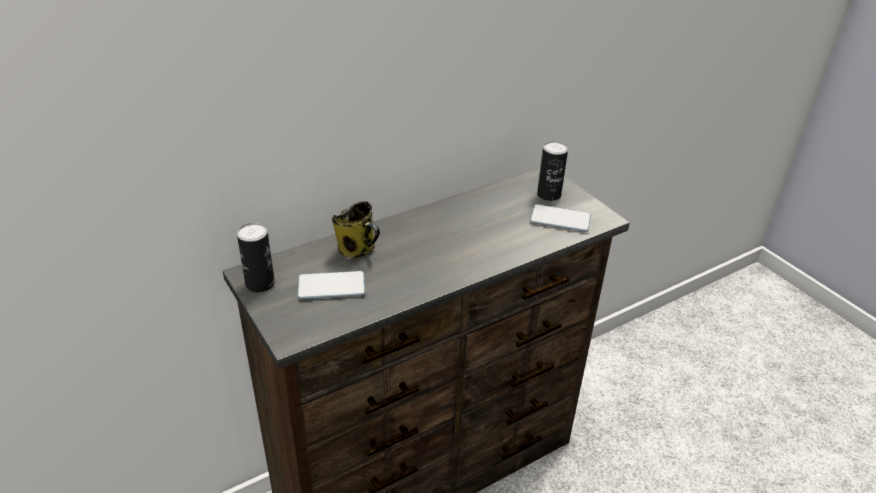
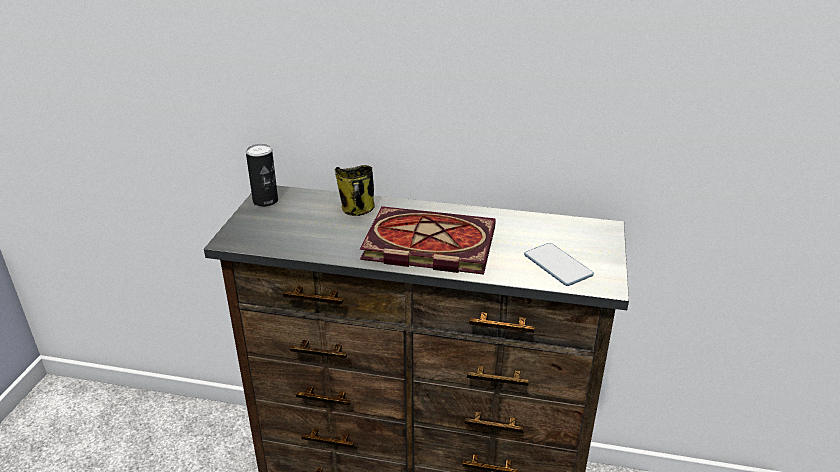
camera: 45 degrees right, 5 degrees down
(331, 286) = (303, 224): phone -> none
(456, 252) = (425, 245): none -> book
(549, 195) = (580, 243): can -> none

